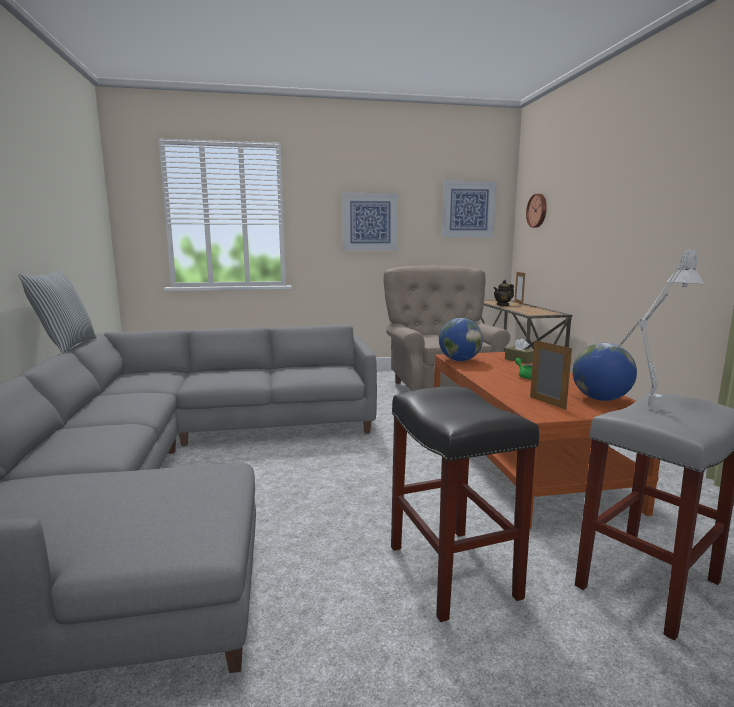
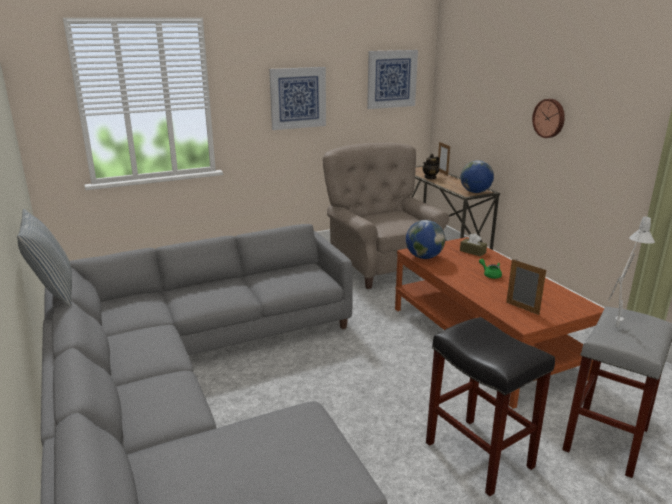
camera: 15 degrees left, 10 degrees up
(537, 210) = (461, 85): wall clock -> wall clock (549, 118)
(600, 399) = (557, 298): globe -> globe (475, 192)

